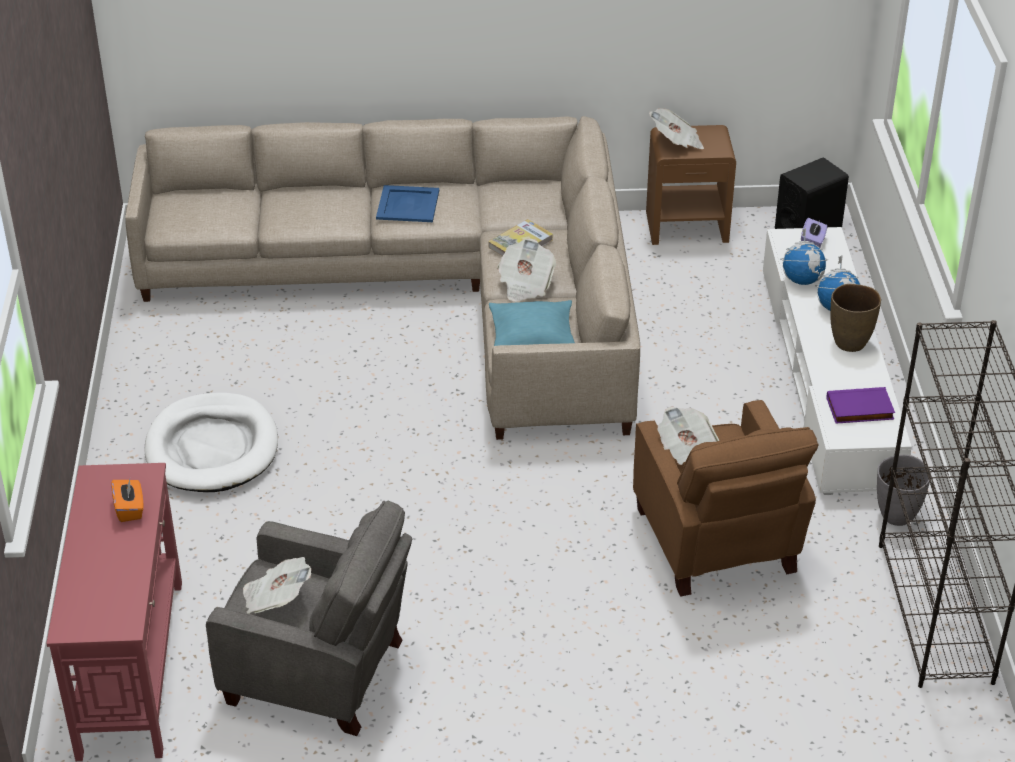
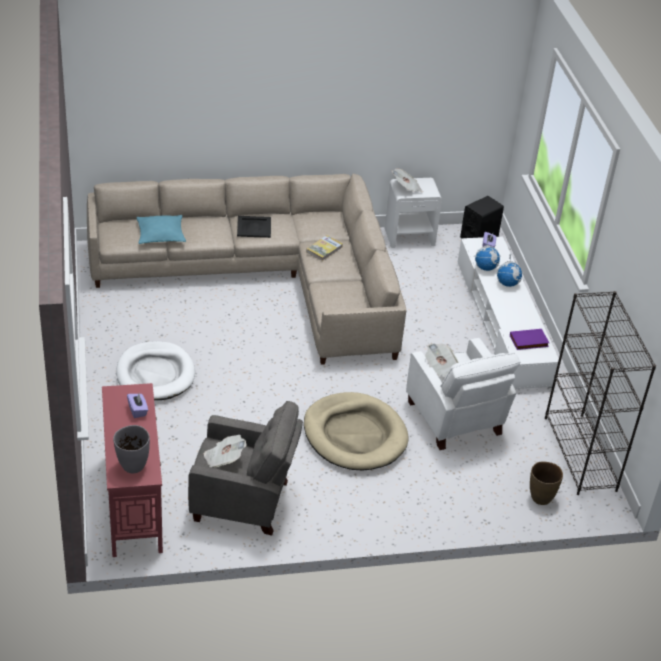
camera: 10 degrees left, 0 degrees up
(130, 509) = (138, 410): orange tissue box -> purple tissue box
(408, 204) = (254, 227): blue tray -> black tray
(525, 284) = (331, 273): newspaper -> none
(532, 337) = (341, 304): turquoise pillow -> turquoise pillow (161, 235)
(533, 564) = (354, 435): none -> beige dog bed
(687, 226) = (410, 236): brown nightstand -> white nightstand
(716, 543) = (455, 419): brown armchair -> white armchair
(849, 342) = (517, 303): brown vase -> brown vase (540, 498)
(896, 516) = (552, 401): grey vase -> grey vase (133, 466)

